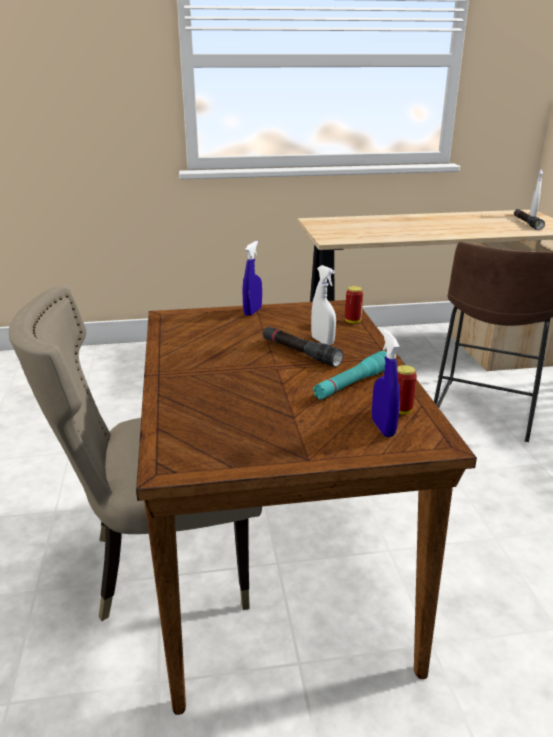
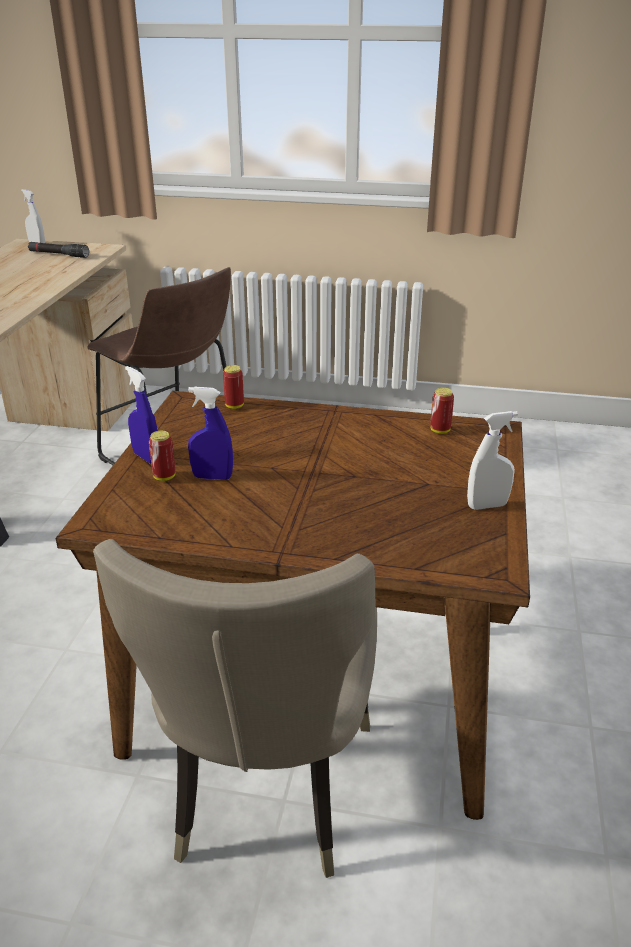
camera: 70 degrees left, 5 degrees up
(231, 321) = (164, 477): none -> can
(300, 353) = (291, 451): black flashlight -> none
(322, 341) = (271, 433): white spray bottle -> white spray bottle (487, 505)
(352, 384) = (378, 440): turquoise flashlight -> none
(383, 428) = (466, 446): blue spray bottle -> blue spray bottle (212, 477)

